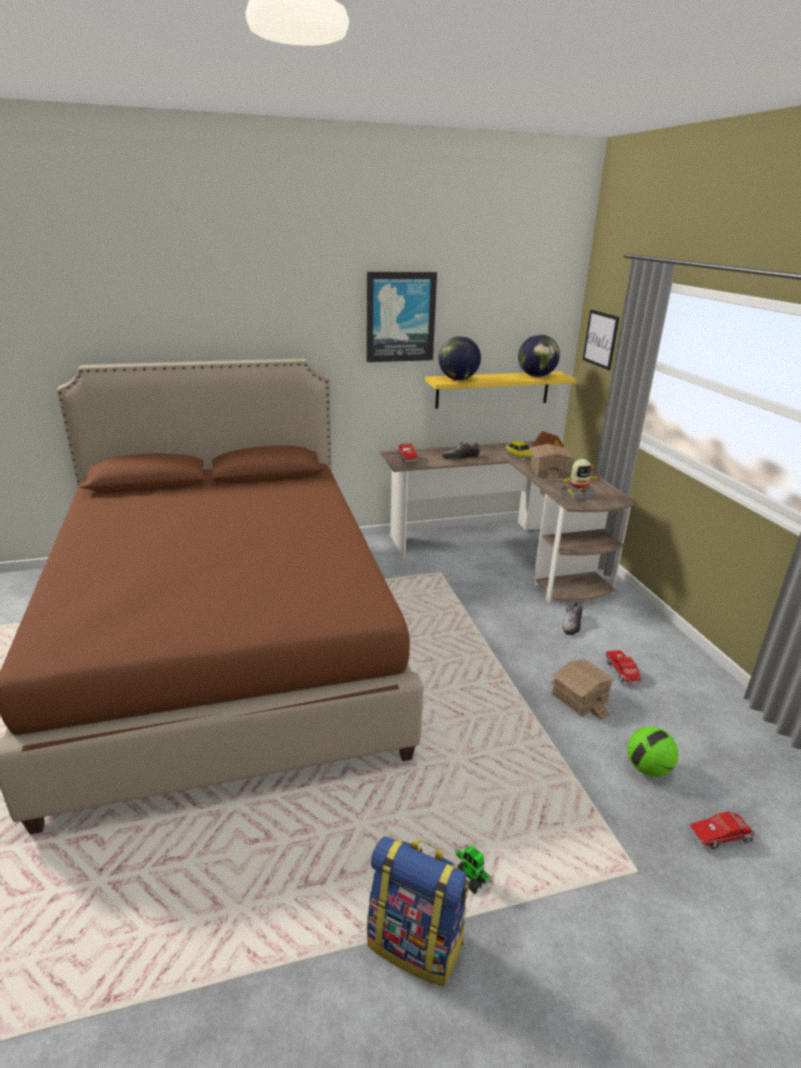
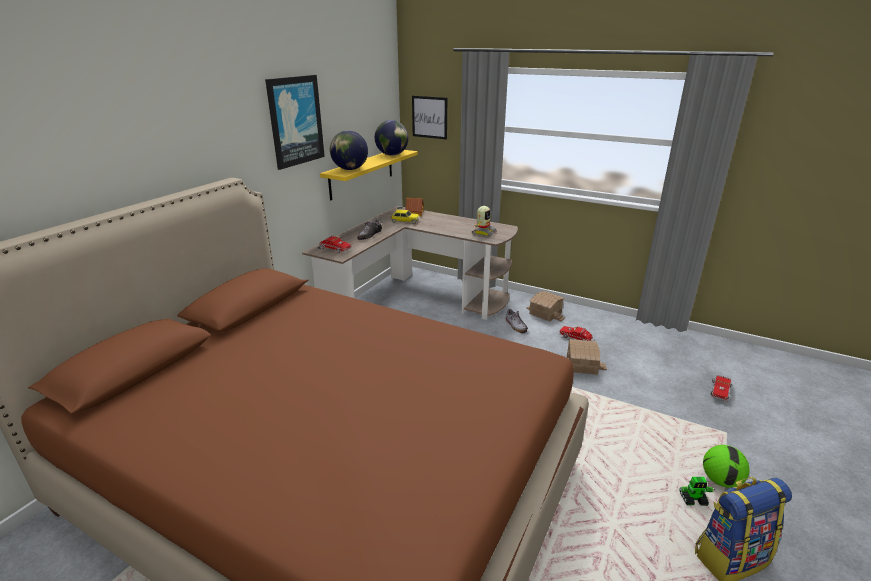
camera: 45 degrees left, 0 degrees up
(549, 471) = (441, 225): toy house -> toy house (545, 313)
(647, 768) = (656, 381): football -> football (720, 480)

